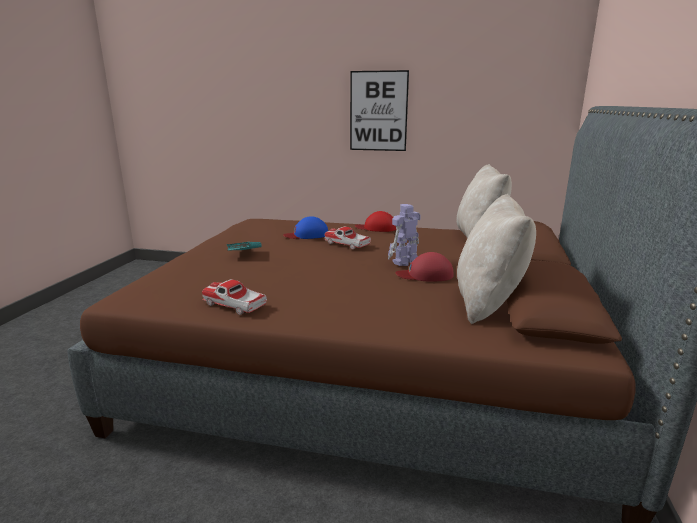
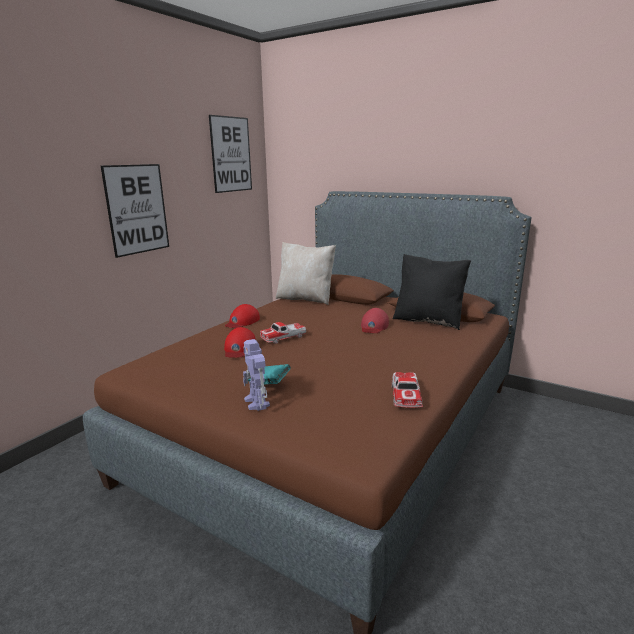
camera: 70 degrees left, 0 degrees up
(235, 305) = (406, 395): toy car -> toy car turned 45 degrees counterclockwise
(307, 235) = (239, 348): blue cap -> red cap
(404, 261) = (343, 327): toy robot -> toy robot (257, 403)
(488, 302) = (428, 321): beige pillow -> black pillow
(517, 59) = (231, 154): none -> picture

